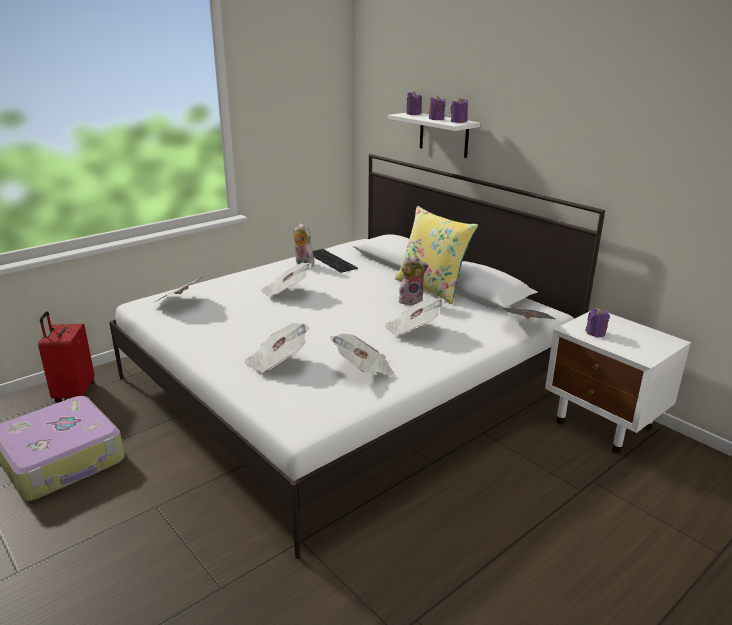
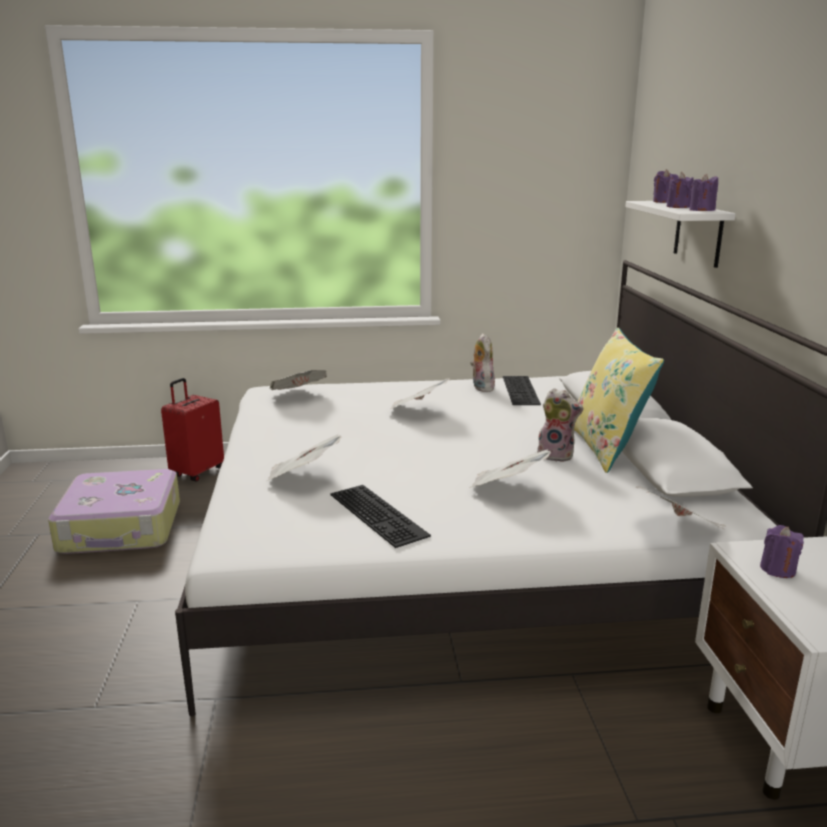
camera: 35 degrees right, 5 degrees down
(364, 370) = (380, 514): newspaper -> keyboard

